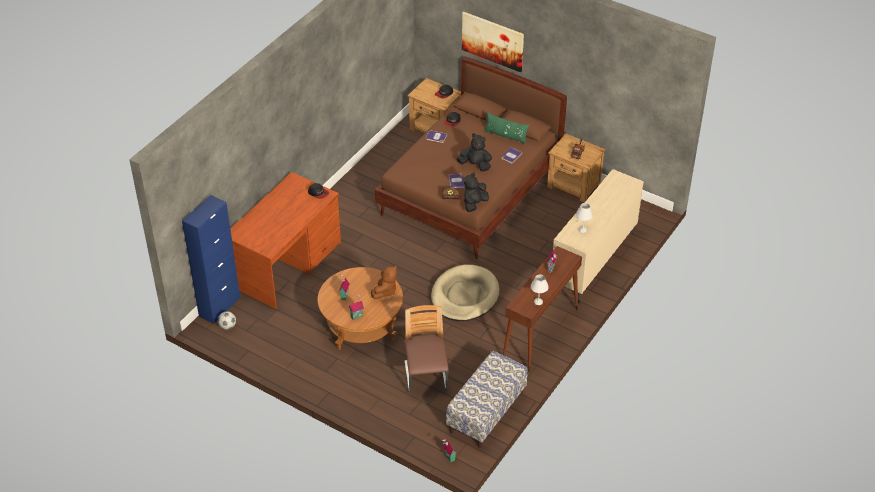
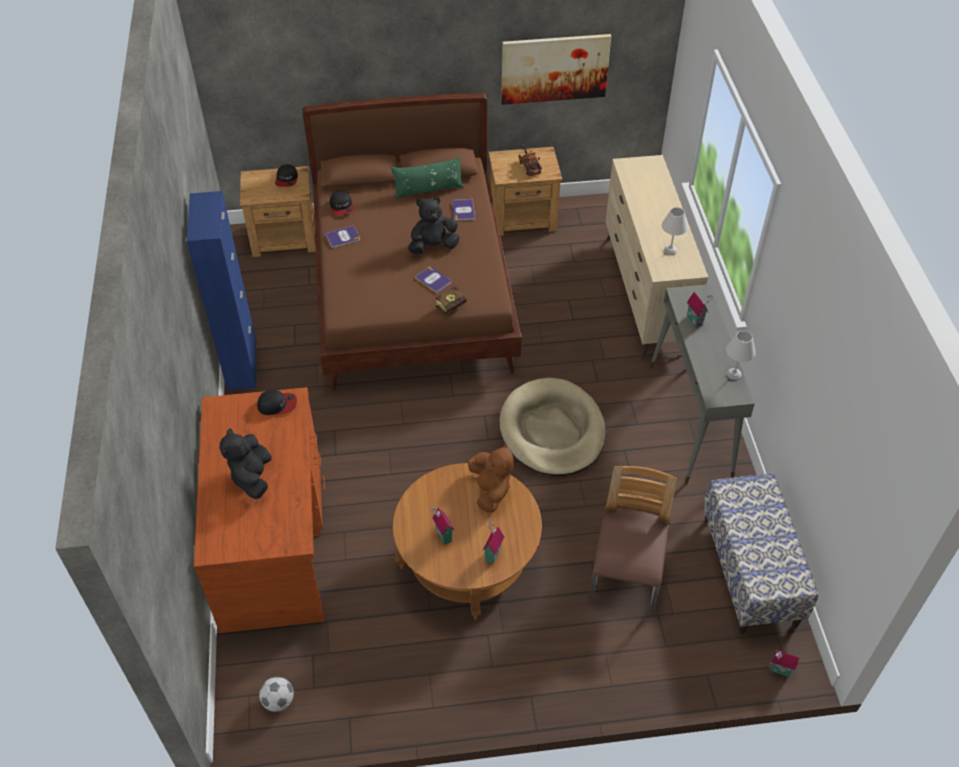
camera: 40 degrees left, 5 degrees up
(219, 307) = (235, 679): blue cabinet -> blue cabinet (242, 365)
(426, 376) = (626, 574): chair -> chair turned 60 degrees clockwise
(474, 204) = (489, 296): black plush toy -> black plush toy (252, 477)
(492, 41) = (347, 61): picture -> picture (554, 68)
(540, 334) = (690, 421): brown console table -> grey console table

